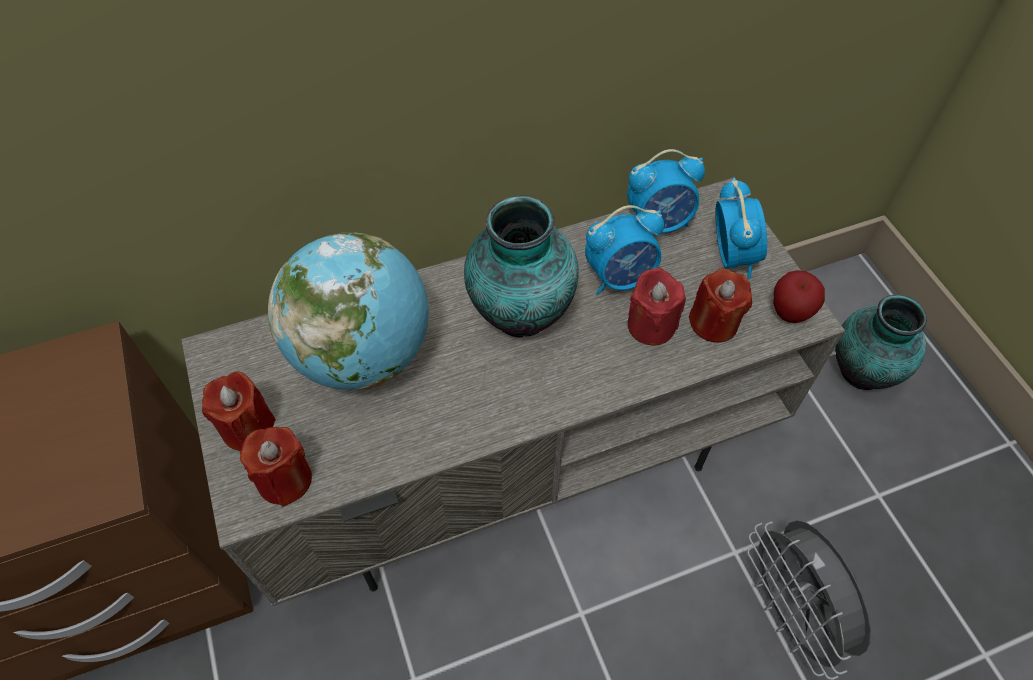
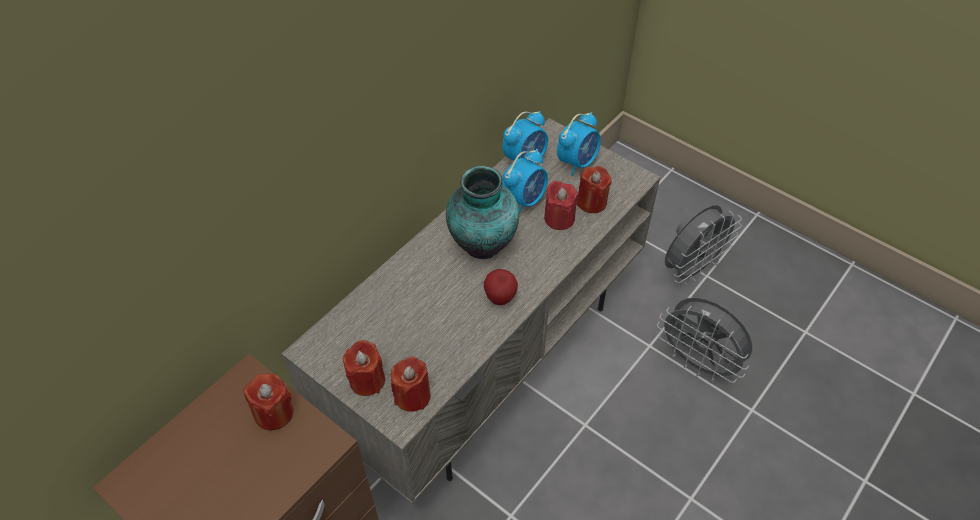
camera: 30 degrees left, 5 degrees down
(83, 415) = (274, 413): none -> red candle
(363, 354) = (406, 308): globe -> none
(731, 256) = (577, 162): alarm clock -> alarm clock turned 75 degrees clockwise
(790, 313) = (627, 179): apple -> apple (500, 298)
(860, 475) = (691, 269): none -> grey fan
(862, 373) = (659, 211): vase -> none

